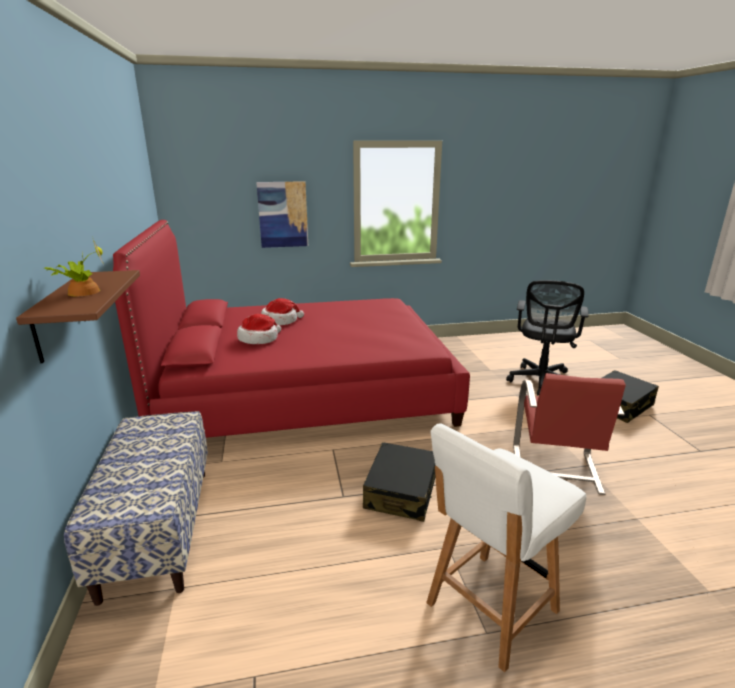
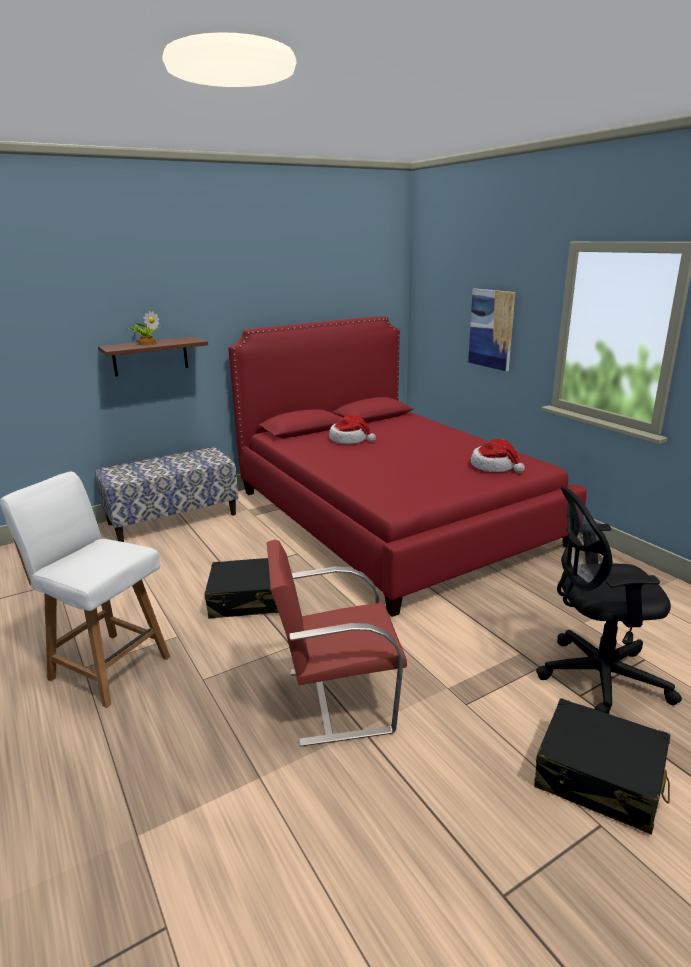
camera: 70 degrees right, 0 degrees up
(280, 321) = (402, 436): hat -> hat (494, 466)

